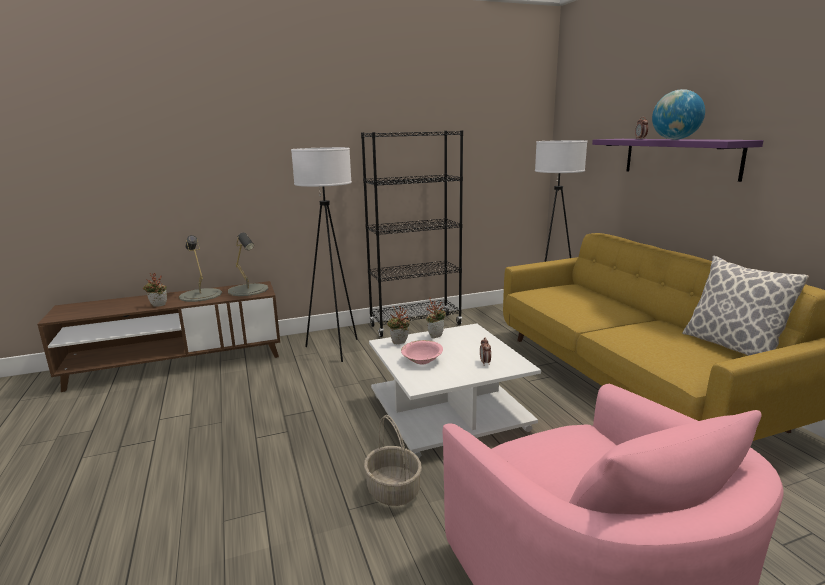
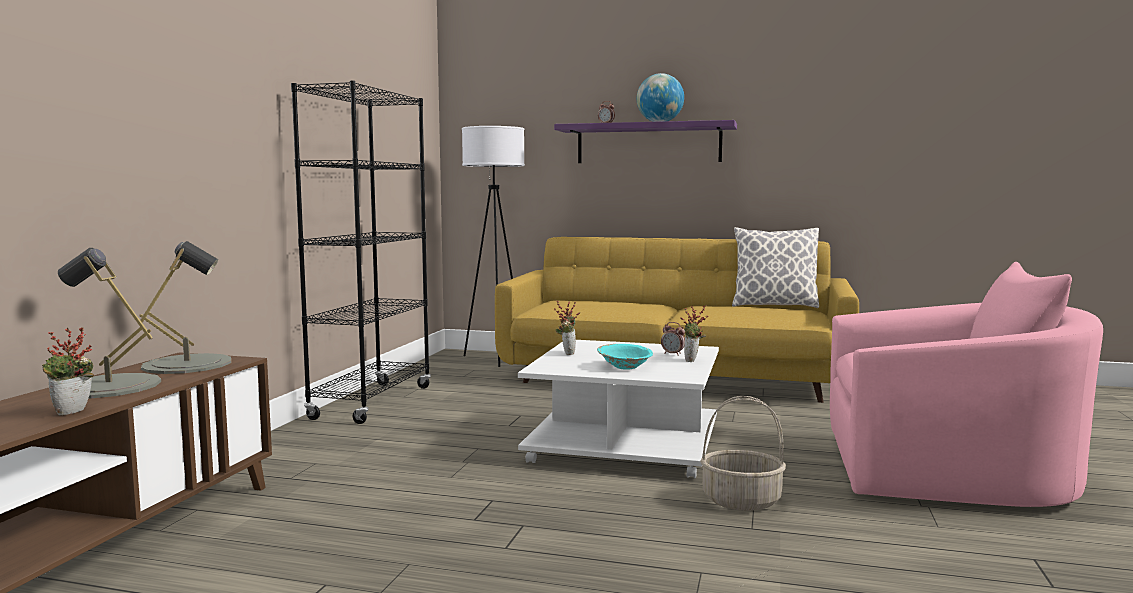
camera: 55 degrees left, 10 degrees down
(335, 349) = (332, 452): white floor lamp -> none
(399, 343) = (558, 365): potted plant -> potted plant (693, 361)
(422, 360) = (624, 367): pink bowl -> turquoise bowl

